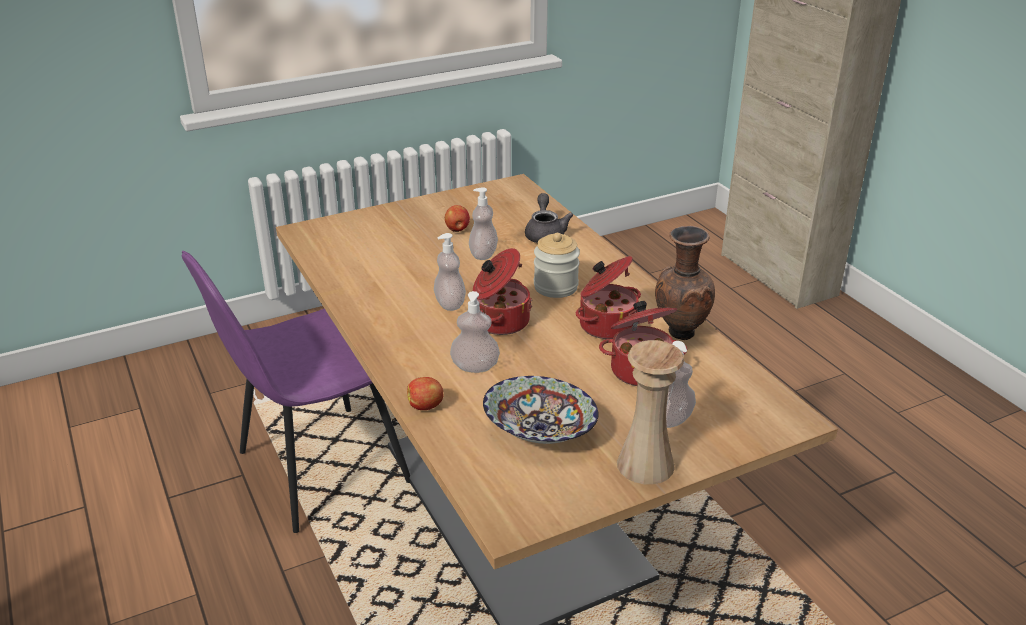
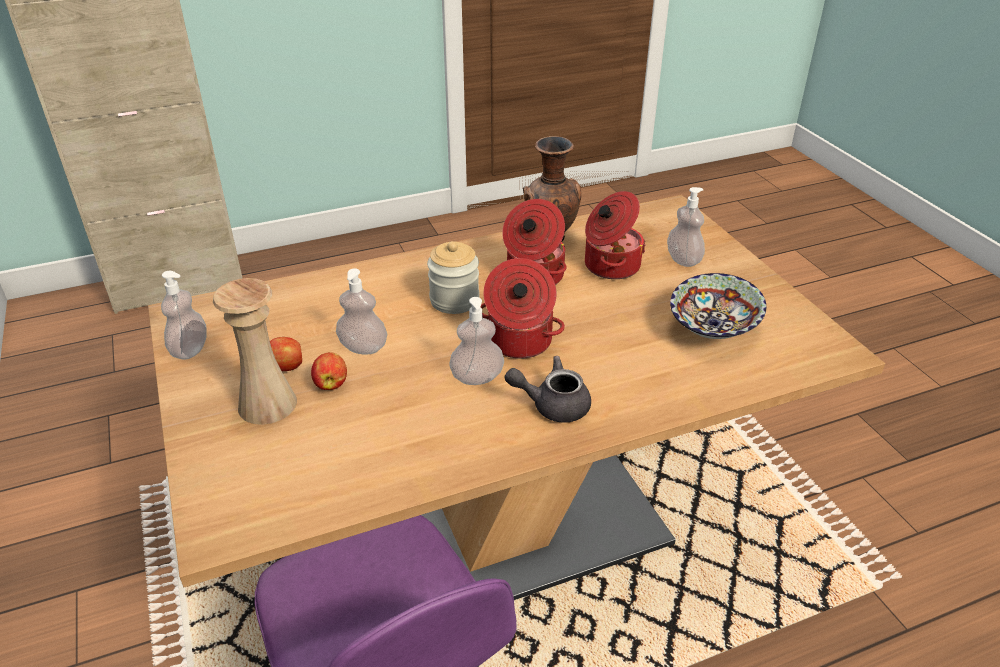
camera: 85 degrees left, 5 degrees up
(426, 406) = (682, 399): apple -> apple (331, 384)
(475, 367) = (608, 362): soap dispenser -> soap dispenser (190, 349)
(545, 234) = (329, 298): grey teapot -> grey teapot (552, 405)
(645, 464) = (745, 278): beige vase -> beige vase (267, 404)

